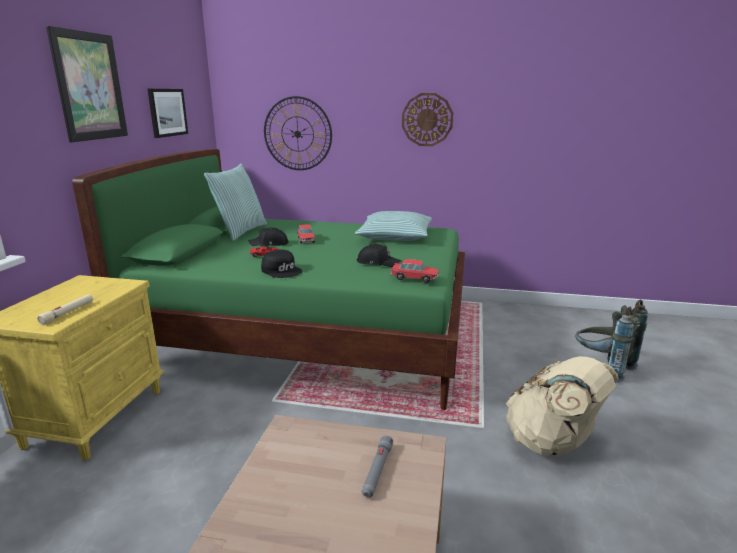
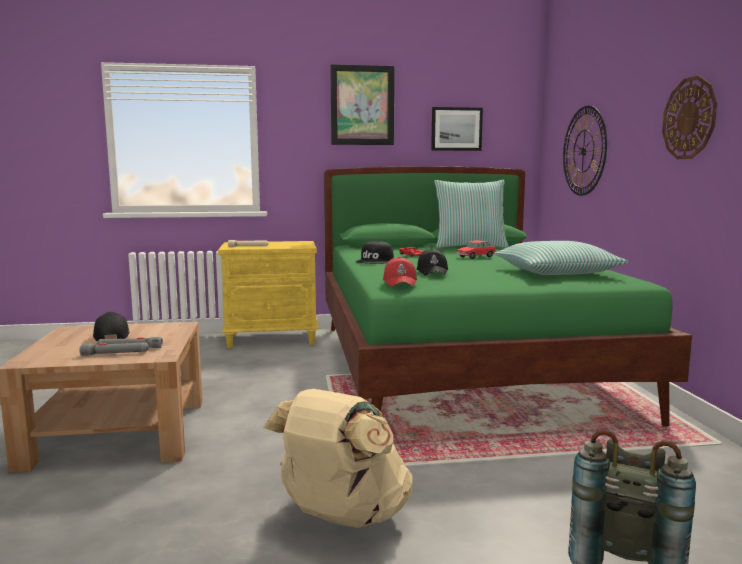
camera: 70 degrees right, 10 degrees down
(269, 244) = (445, 253): black cap -> black cap (111, 336)
(398, 483) = (115, 353): none -> grey flashlight
(414, 278) = (400, 282): toy car -> red cap

